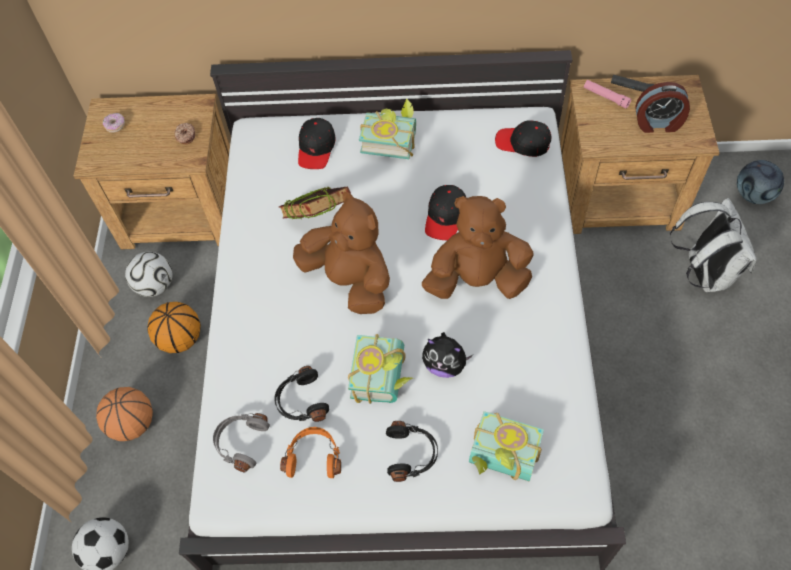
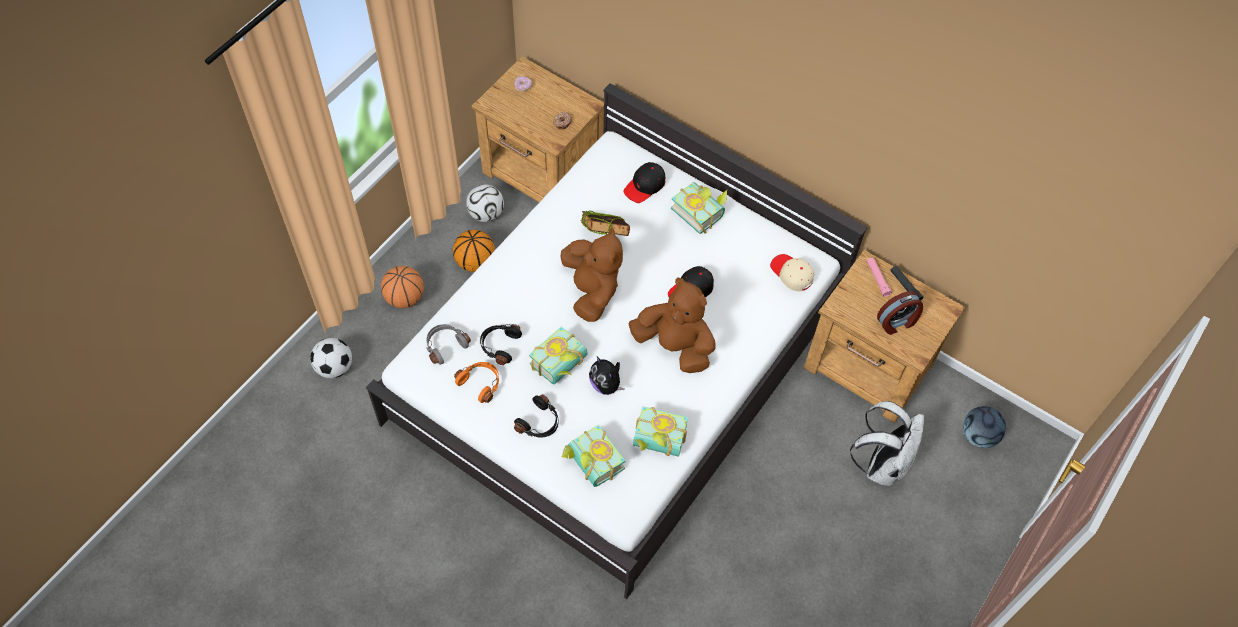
camera: 30 degrees right, 0 degrees up
(523, 143) = (791, 274): black cap -> beige cap
(547, 388) = (658, 443): none -> book
(658, 123) = (897, 322): alarm clock -> alarm clock turned 60 degrees counterclockwise

